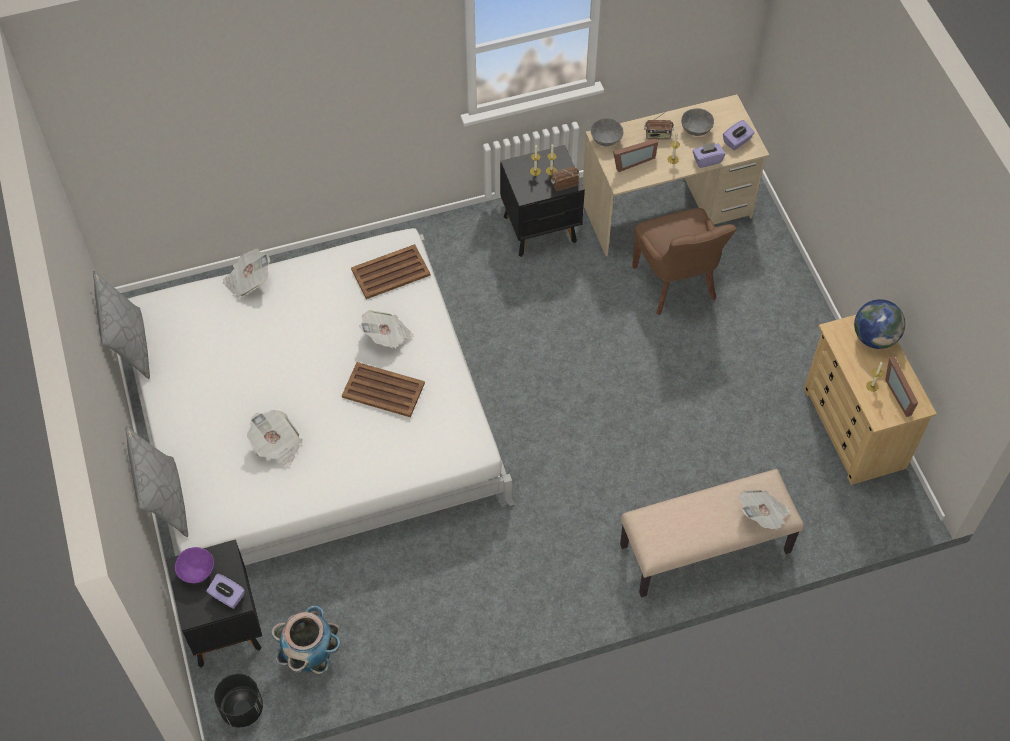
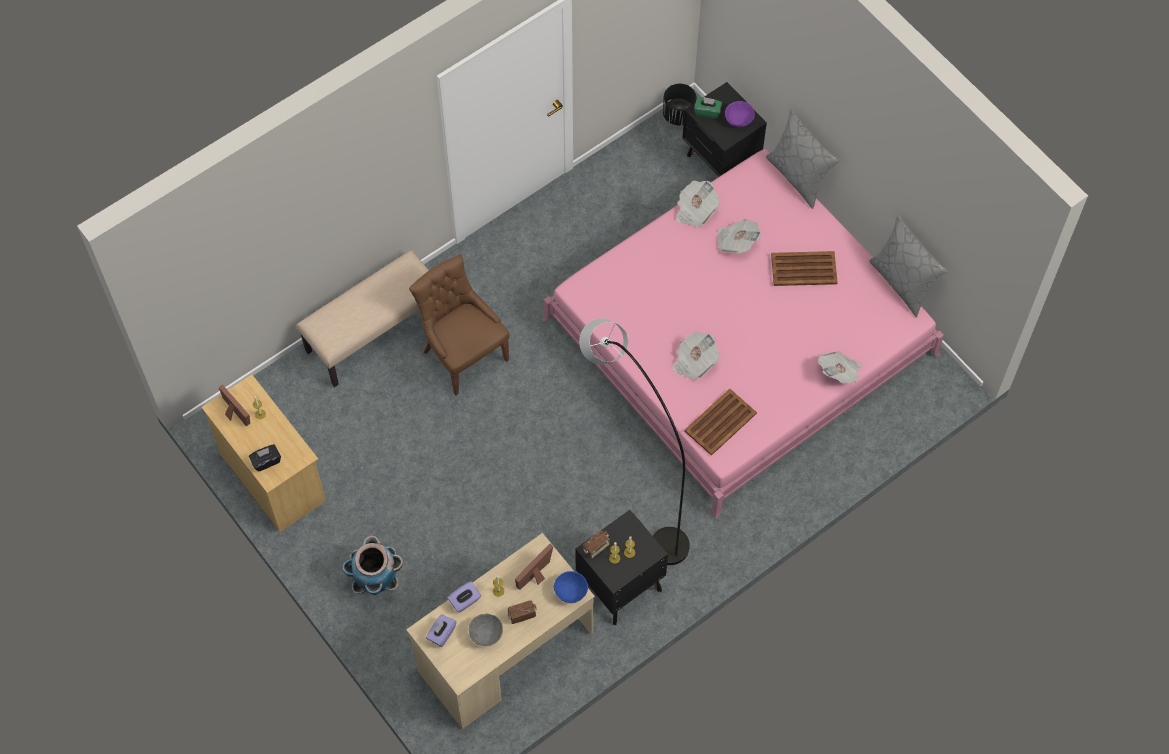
camera: 160 degrees right, 5 degrees up
(227, 596) = (707, 111): purple tissue box -> green tissue box
(311, 656) = (647, 162): planter -> planter (376, 580)
(313, 417) = (739, 337): white bed -> pink bed
(382, 390) = (675, 313): brown tray -> brown tray (804, 269)
(492, 308) = (632, 488): none -> grey floor lamp
(606, 140) = (571, 592): grey bowl -> blue bowl
(676, 284) = (470, 570): brown chair -> brown chair (463, 354)
(763, 515) = (330, 314): newspaper -> newspaper (695, 210)
(874, 337) = (266, 461): globe -> black tissue box

